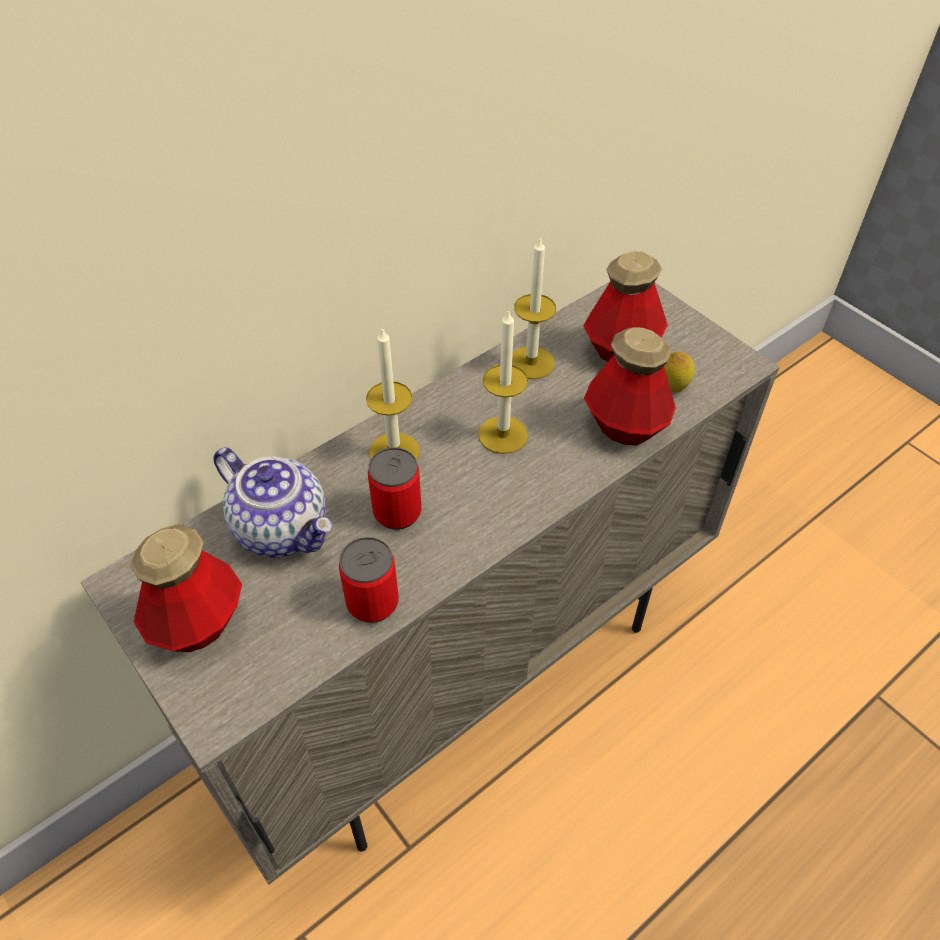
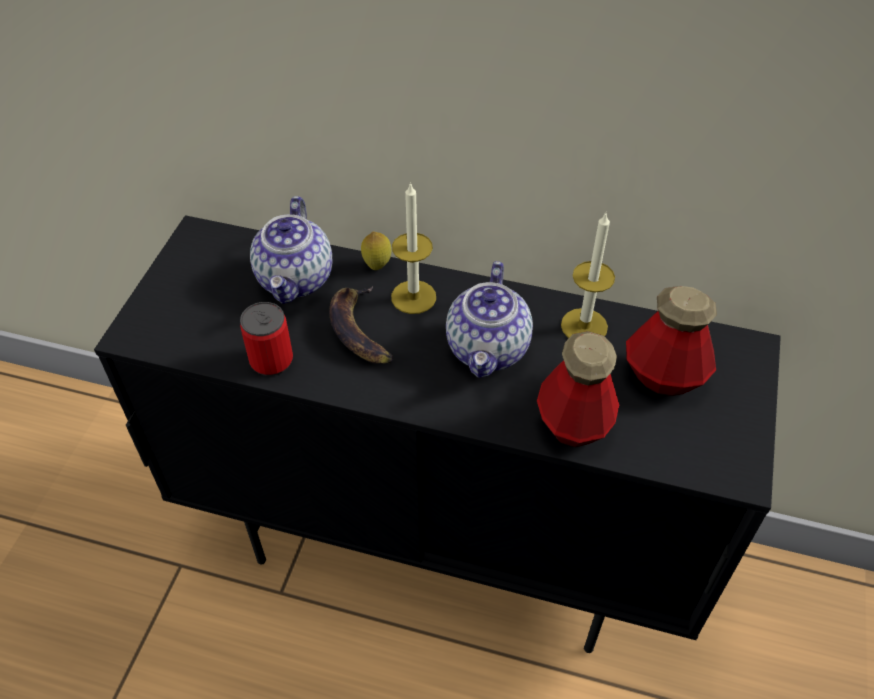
camera: 55 degrees right, 0 degrees up
(198, 623) = (192, 285): bottle -> none
(397, 512) = (360, 330): can -> banana
(466, 678) = (439, 545): beige cabinet -> black cabinet
(503, 434) = (489, 349): candle -> teapot
(673, 387) = (655, 436): lemon -> lemon (377, 265)

